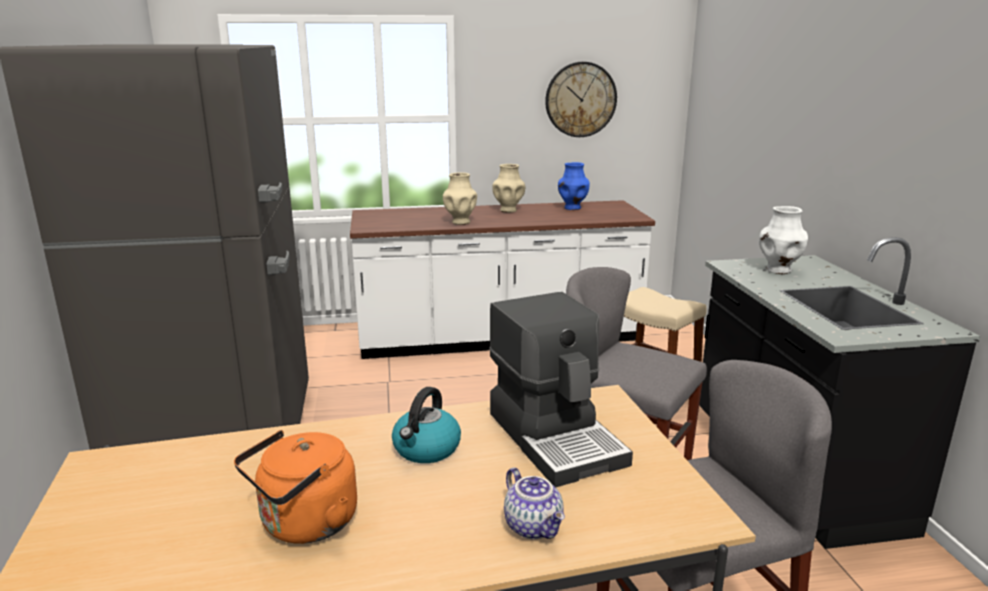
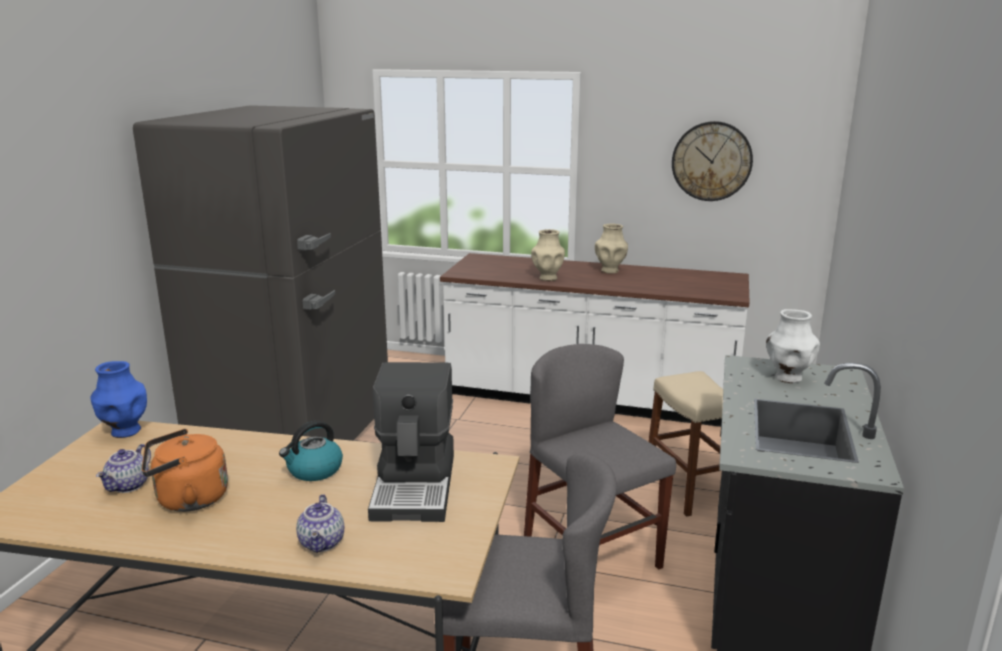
camera: 25 degrees right, 0 degrees up
(199, 530) = (129, 486): none -> teapot
(572, 208) = (678, 276): blue vase -> blue vase (125, 432)

